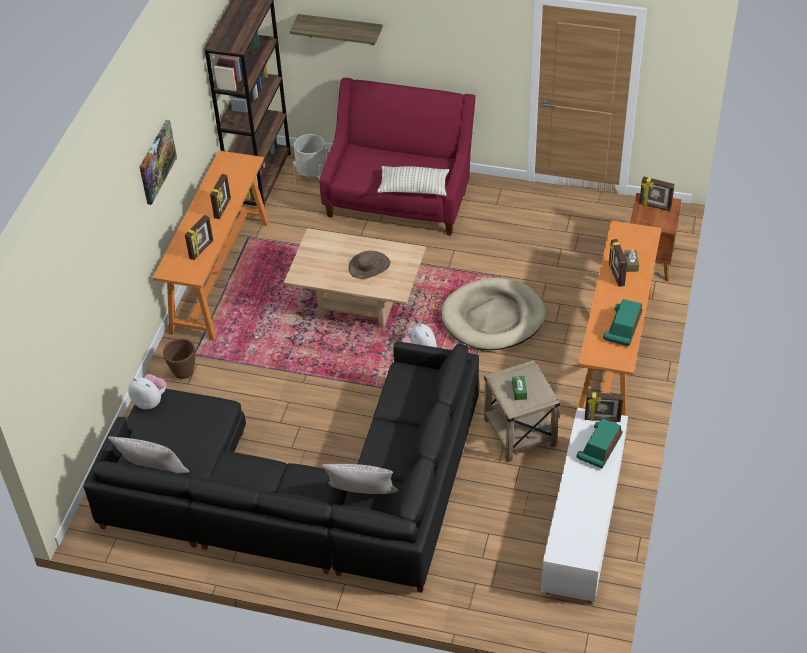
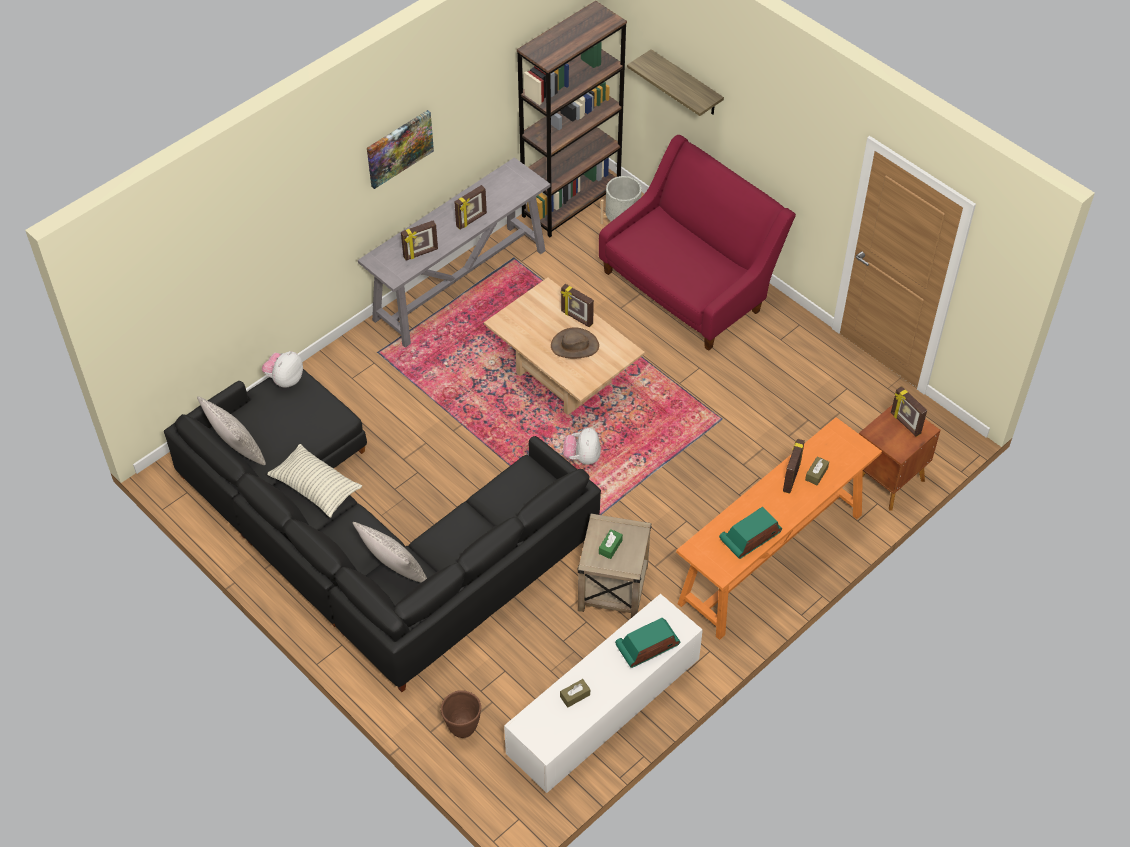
camera: 30 degrees right, 5 degrees up
(150, 401) = (285, 379): plush toy -> plush toy turned 120 degrees counterclockwise
(183, 372) = (356, 365): brown planter -> brown planter (462, 728)
(221, 275) = (461, 284): orange console table -> grey console table
(413, 188) = (683, 284): pillow -> pillow (316, 487)
(493, 318) = (681, 458): beige dog bed -> none
(577, 511) = (575, 696): none -> brown tissue box
(602, 419) = (674, 619): picture frame -> picture frame (576, 318)

